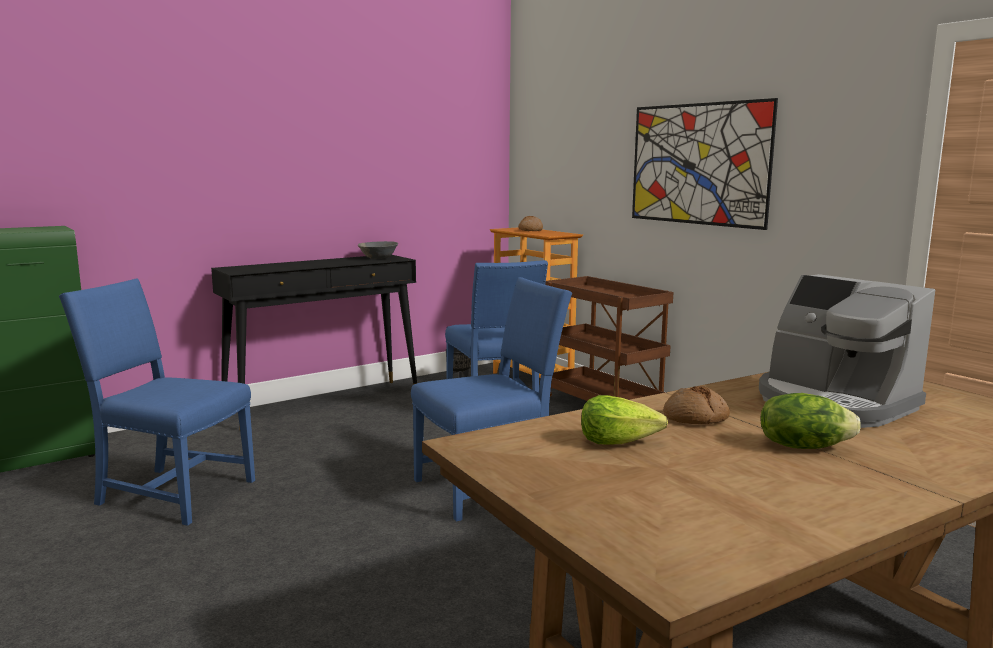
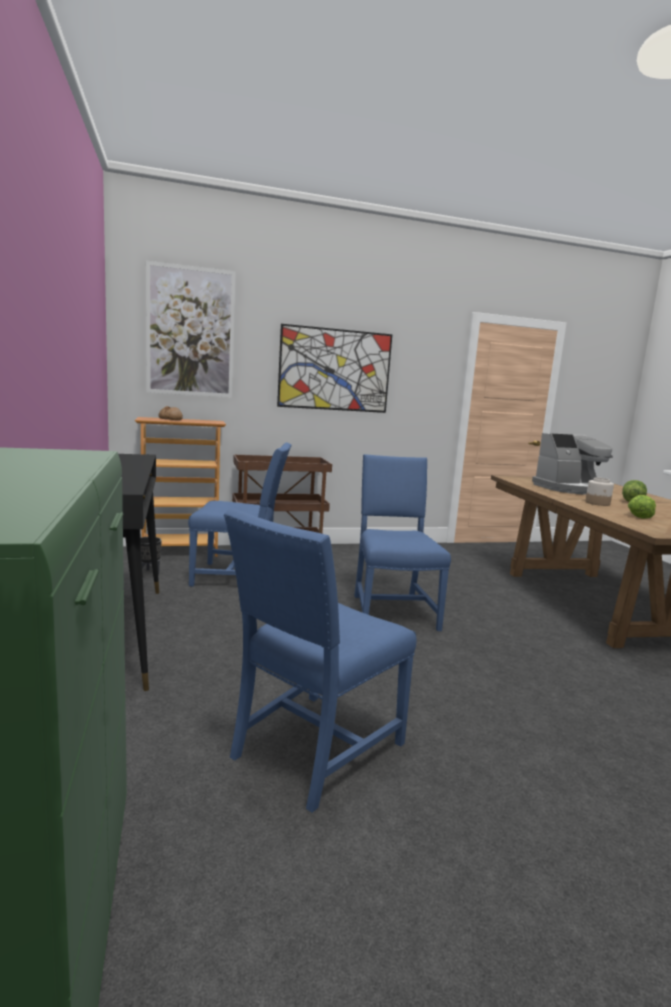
camera: 70 degrees left, 0 degrees up
(378, 258) = (120, 457): grey bowl -> none
(561, 132) = (190, 332): none -> picture
(695, 418) = (597, 503): bread -> jar

